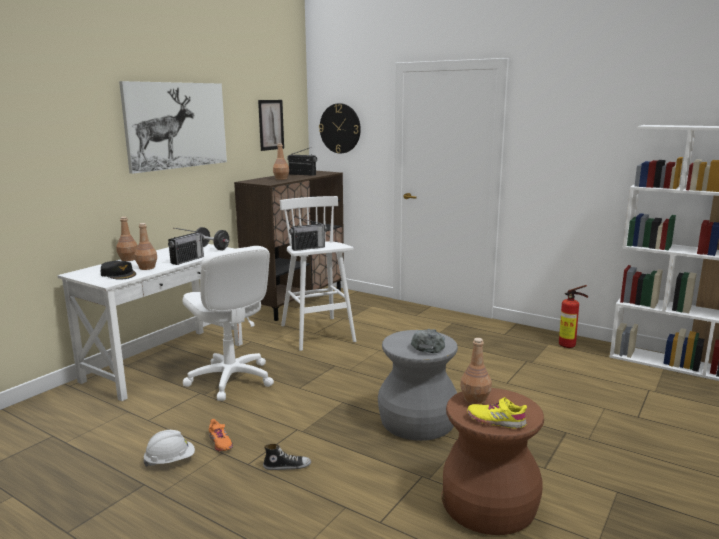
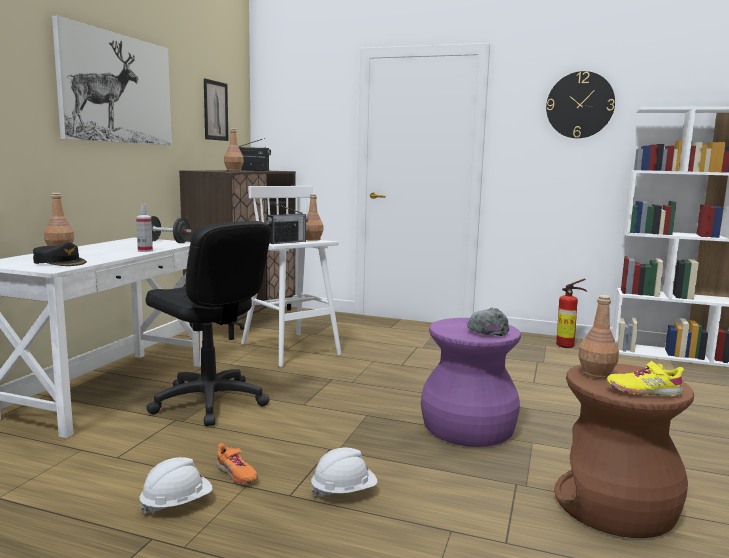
camera: 15 degrees left, 5 degrees down
(147, 267) = (95, 257): brown bottle -> brown bottle (312, 239)
(187, 260) = (145, 250): radio -> spray bottle
(230, 379) = (209, 402): white office chair -> black office chair
(287, 466) = (344, 491): shoe -> white hard hat
(340, 128) = (291, 122): wall clock -> wall clock (580, 105)
(417, 422) = (469, 428): grey stool -> purple stool

